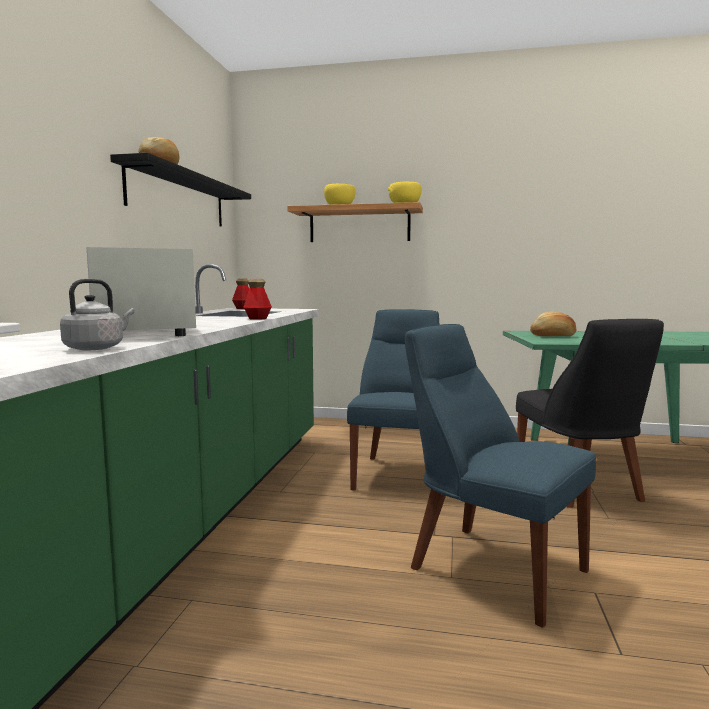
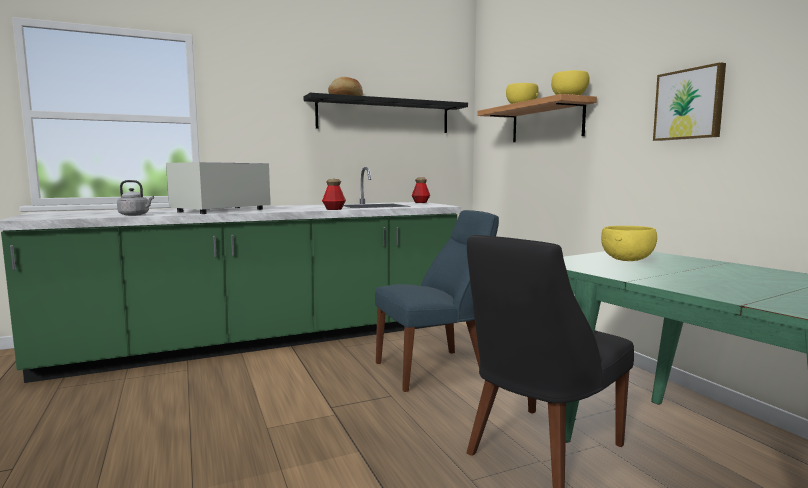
camera: 55 degrees right, 0 degrees up
(490, 567) = (295, 439): blue chair -> none
(513, 223) = (689, 104): none -> picture
(553, 336) = (627, 260): bread -> yellow bowl

